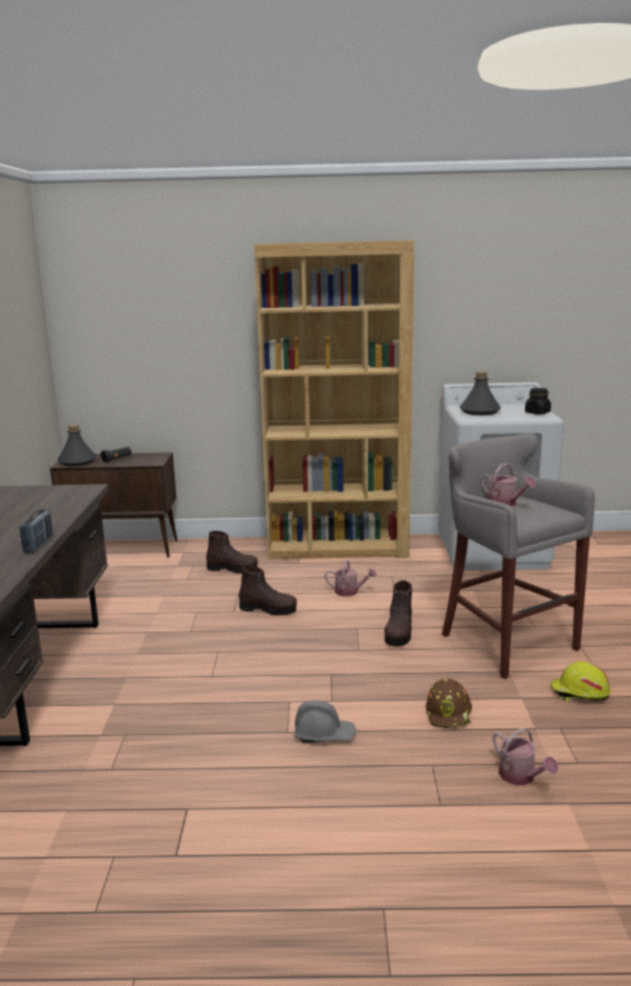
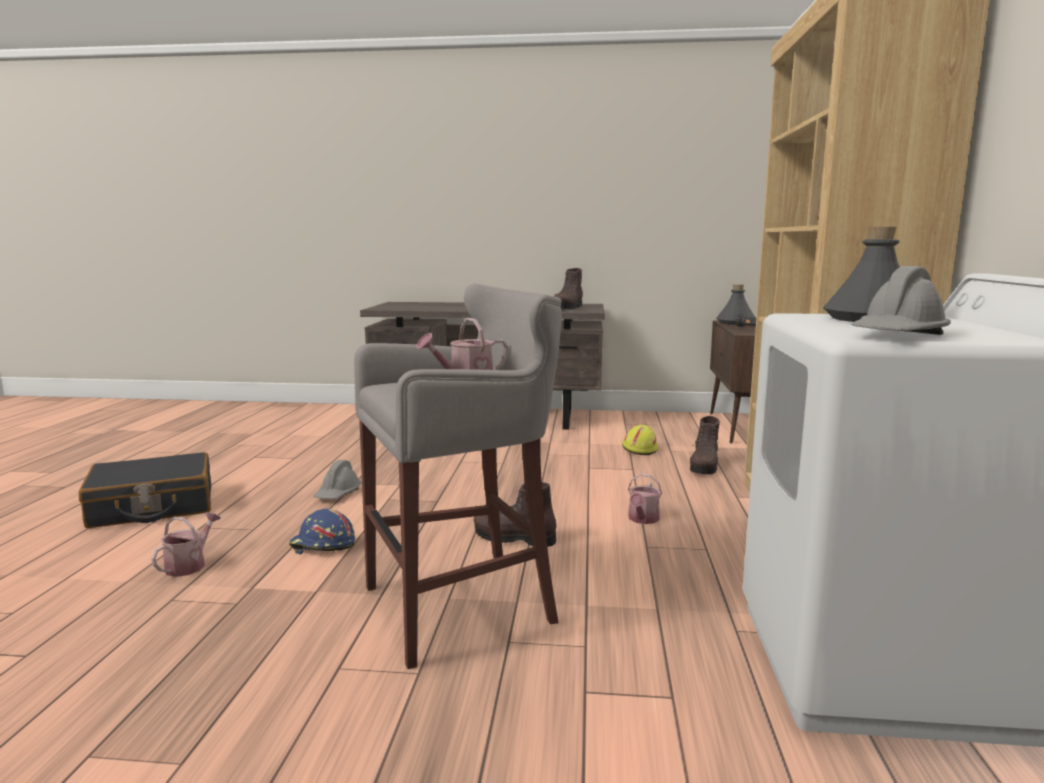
camera: 95 degrees right, 5 degrees down
(39, 544) = (455, 310): radio -> none
(268, 609) = (591, 480): brown boot -> brown boot (568, 308)
(398, 877) = (152, 507): none -> black suitcase
(449, 713) = (322, 546): brown hard hat -> blue hard hat
(520, 777) = (189, 565): watering can -> watering can turned 135 degrees clockwise
(537, 413) = (898, 335): black jar -> grey hard hat
(579, 693) = (291, 636): yellow hard hat -> yellow hard hat (639, 449)

